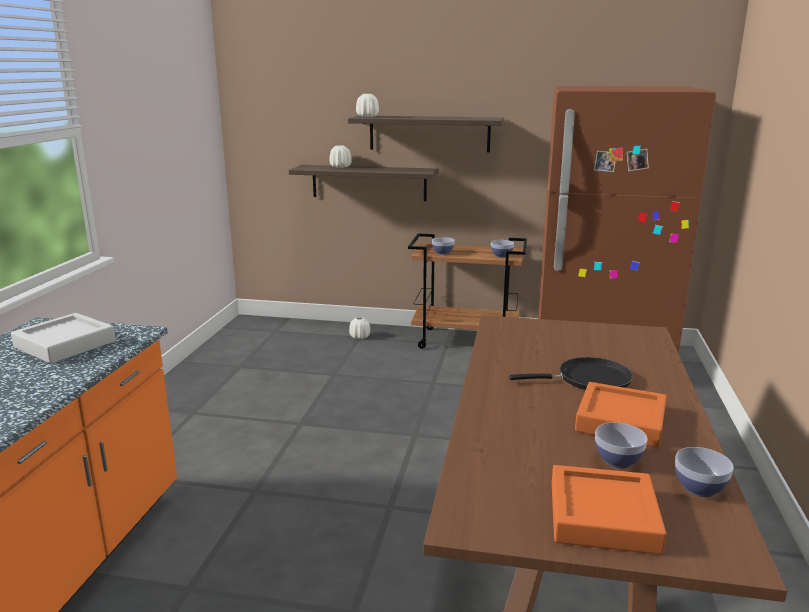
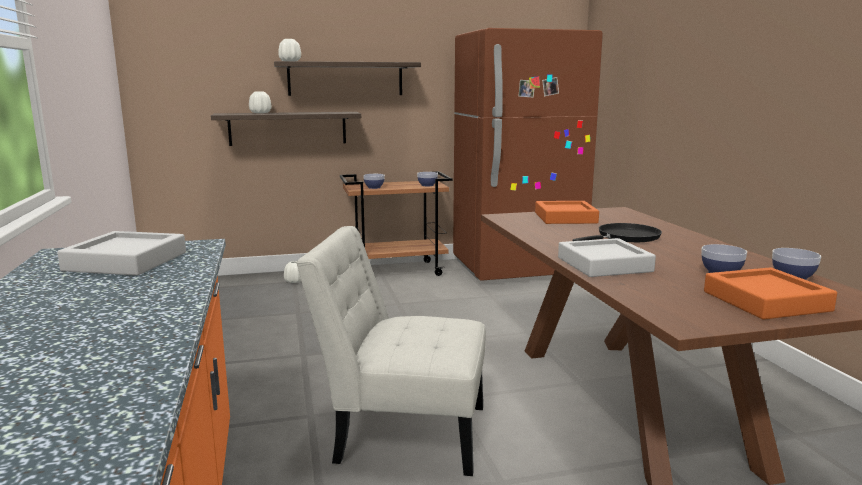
camera: 25 degrees left, 5 degrees down
(315, 531) = (402, 432): none -> white chair
(502, 417) = (604, 264): none -> grey tray
(620, 421) = (685, 254): orange tray -> orange tray (565, 218)

